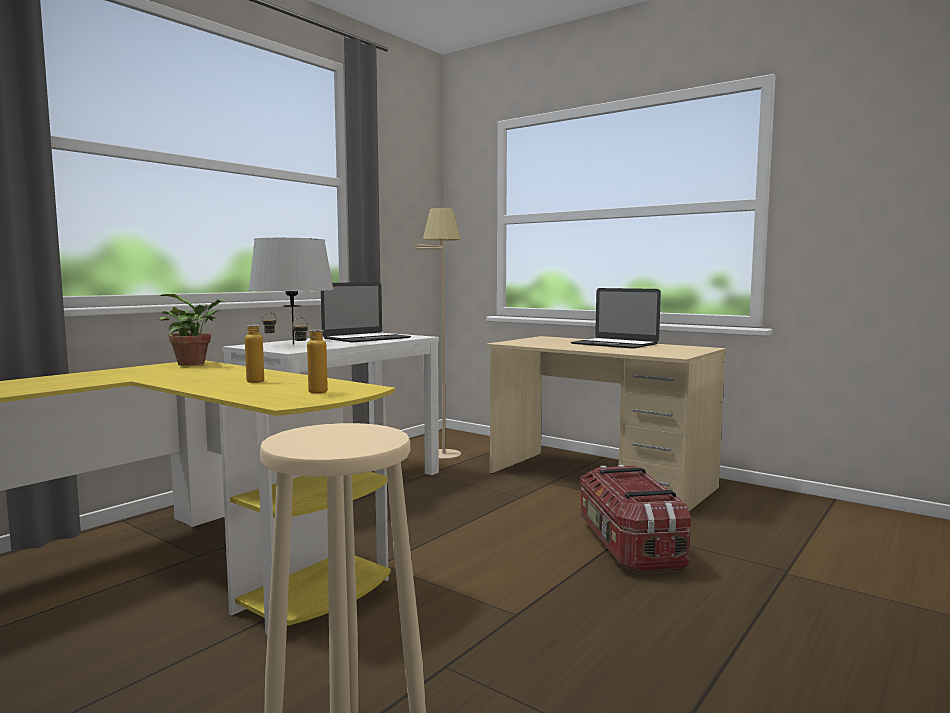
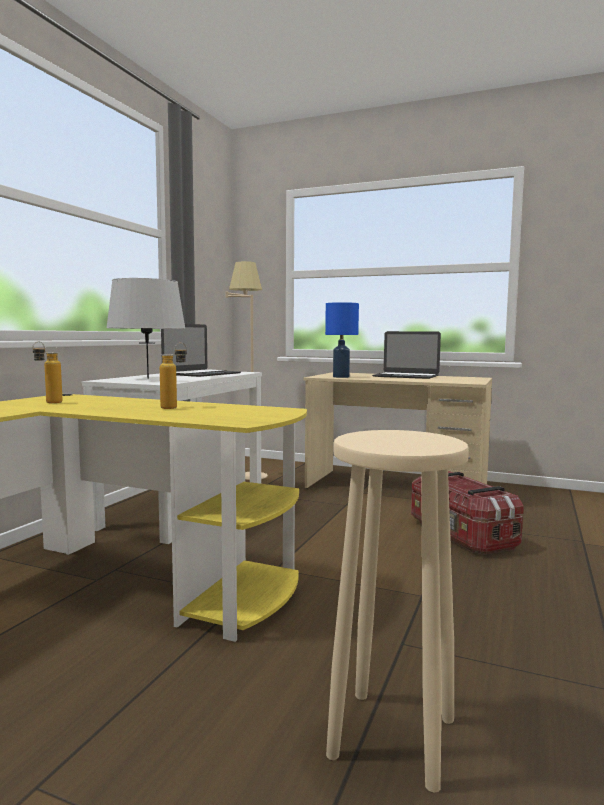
camera: 15 degrees left, 0 degrees up
(195, 363) = (72, 396): potted plant -> none
(310, 393) = (244, 414): bottle -> bottle (48, 403)
(530, 344) = (340, 377): none -> blue table lamp

